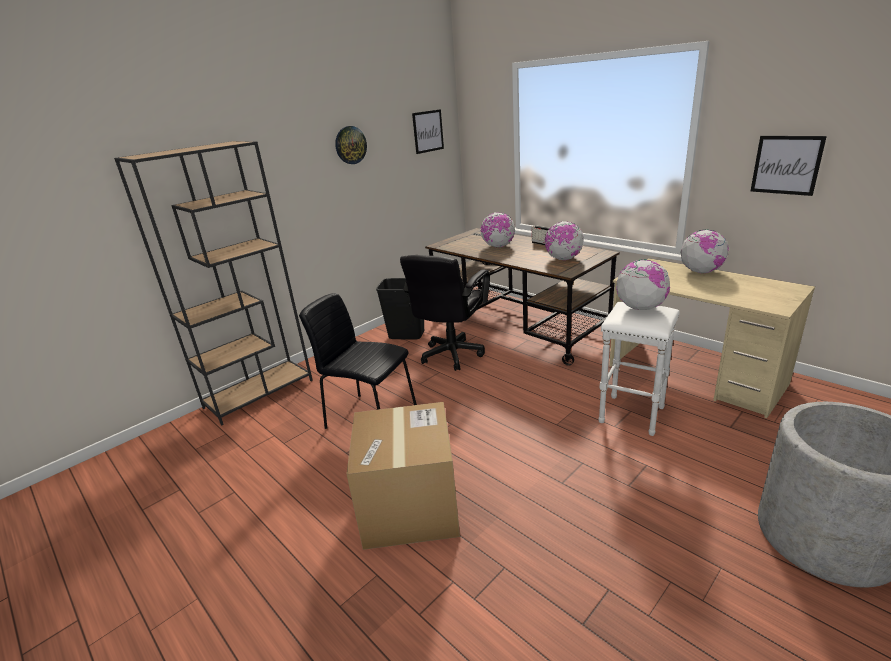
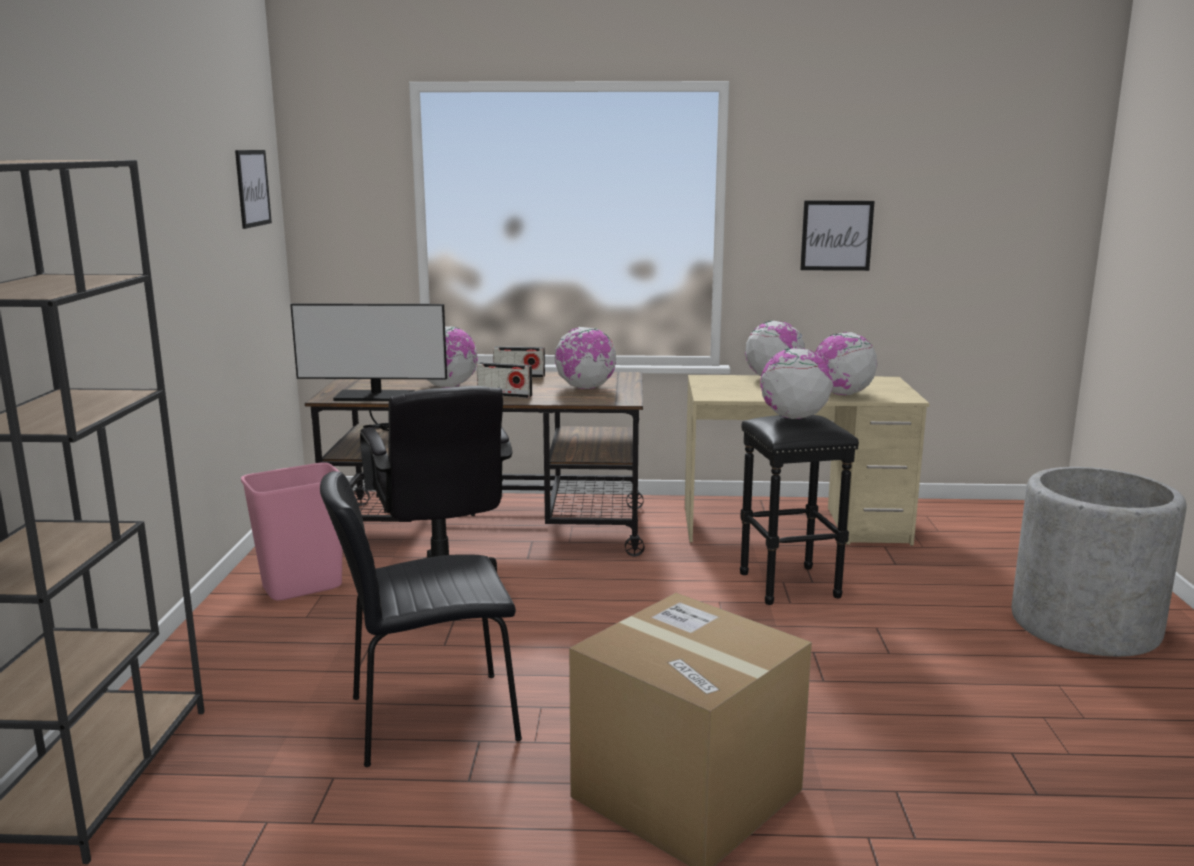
camera: 45 degrees left, 10 degrees down
(350, 145) = (169, 198): wall clock -> none
(406, 335) = (302, 588): black trash can -> pink trash can
(456, 247) = (375, 396): none -> monitor
(514, 257) = (505, 395): none -> radio
(630, 415) = (788, 585): white stool -> black stool
(729, 294) = (842, 394): none -> globe

